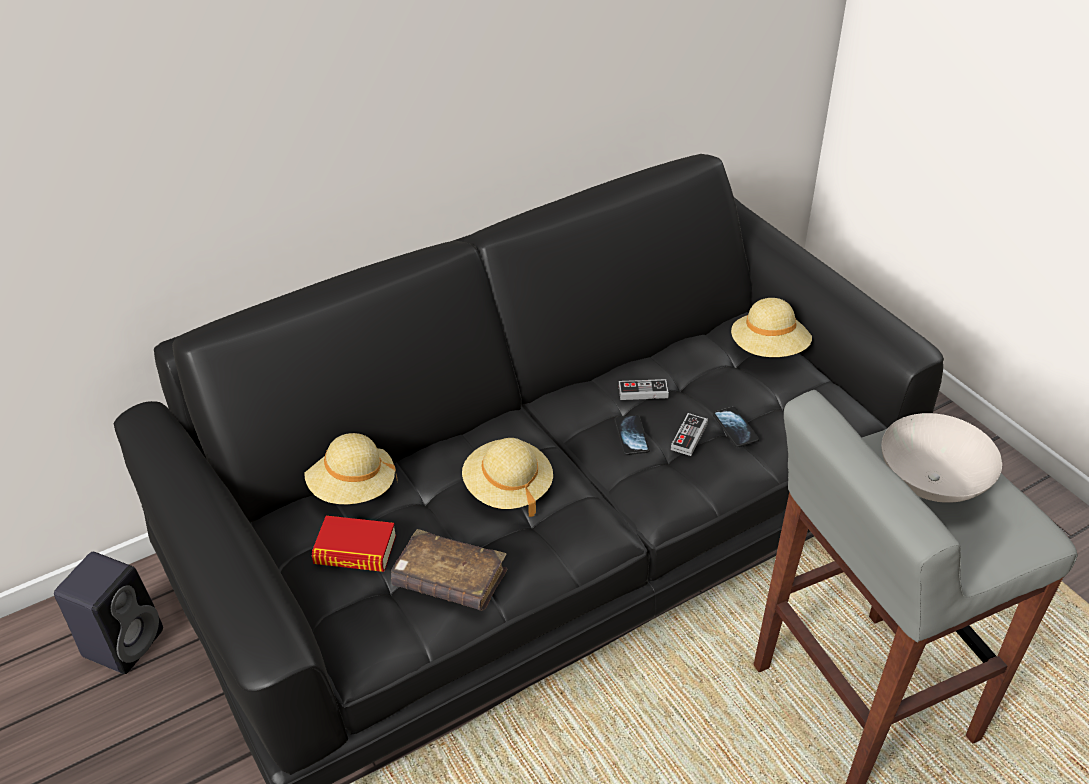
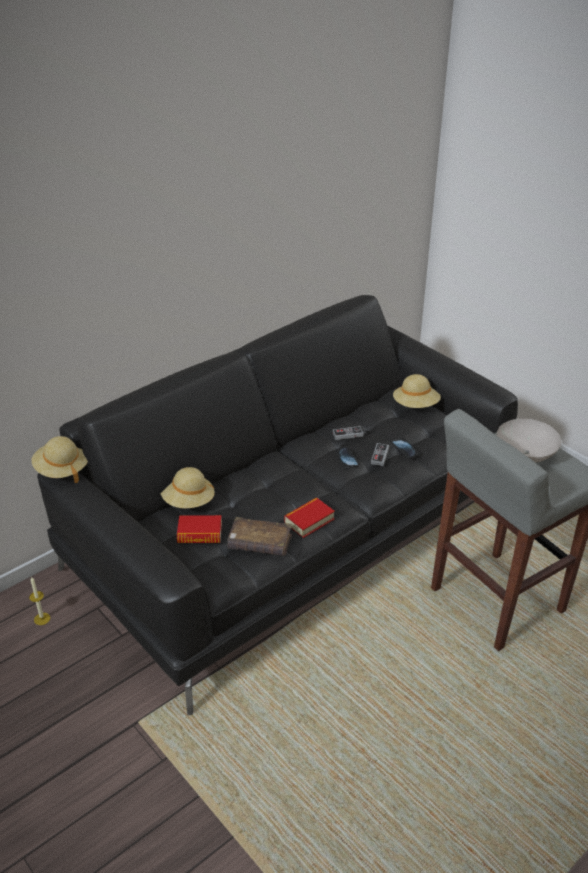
camera: 10 degrees left, 5 degrees down
(124, 641) = (42, 619): black speaker -> candle
(508, 489) = (281, 493): beige hat -> beige hat (62, 470)
(543, 546) = (309, 521): none -> book

